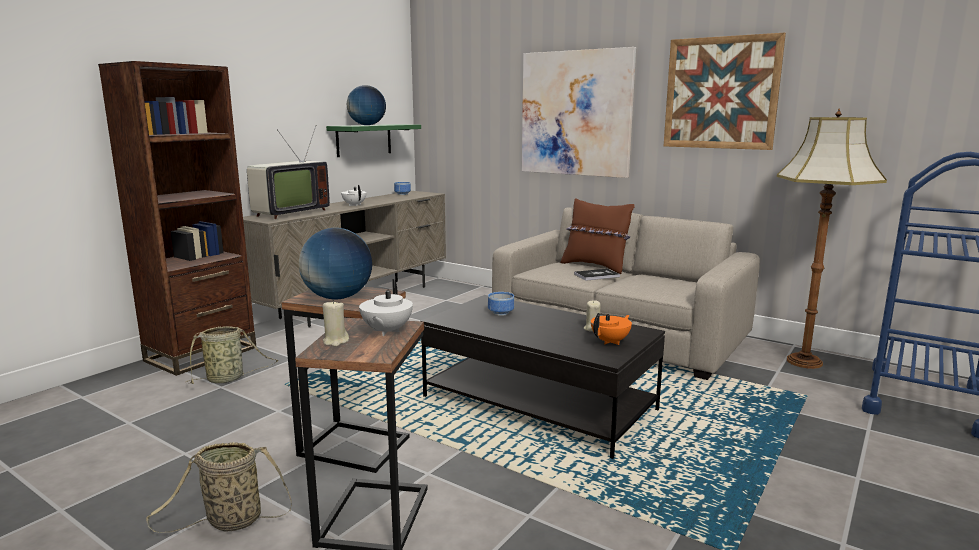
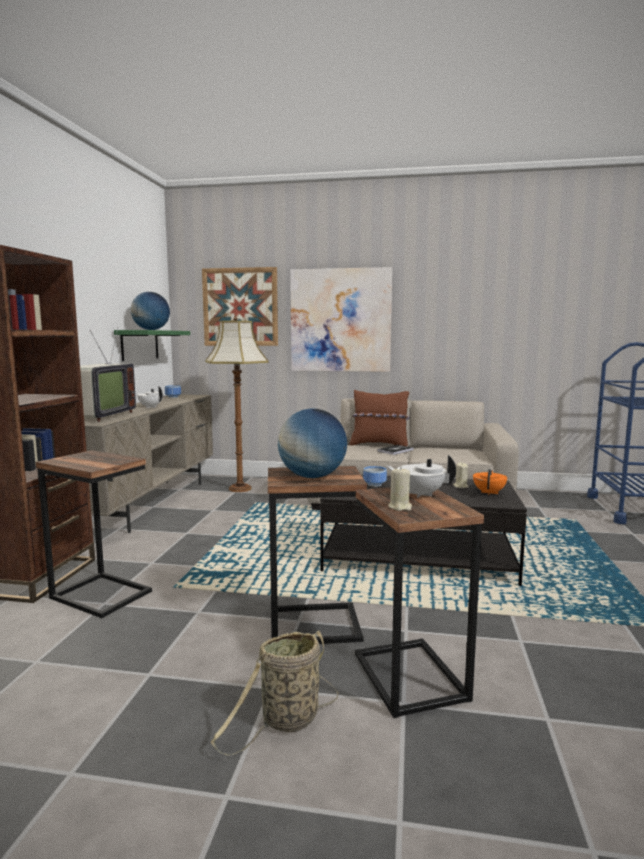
camera: 25 degrees left, 5 degrees down
(228, 378) = (102, 594): basket -> side table
(386, 331) = (420, 494): white teapot -> white teapot turned 135 degrees clockwise
(721, 93) = (462, 304): picture -> picture (240, 307)
(804, 361) = (545, 498): floor lamp -> floor lamp (240, 488)

